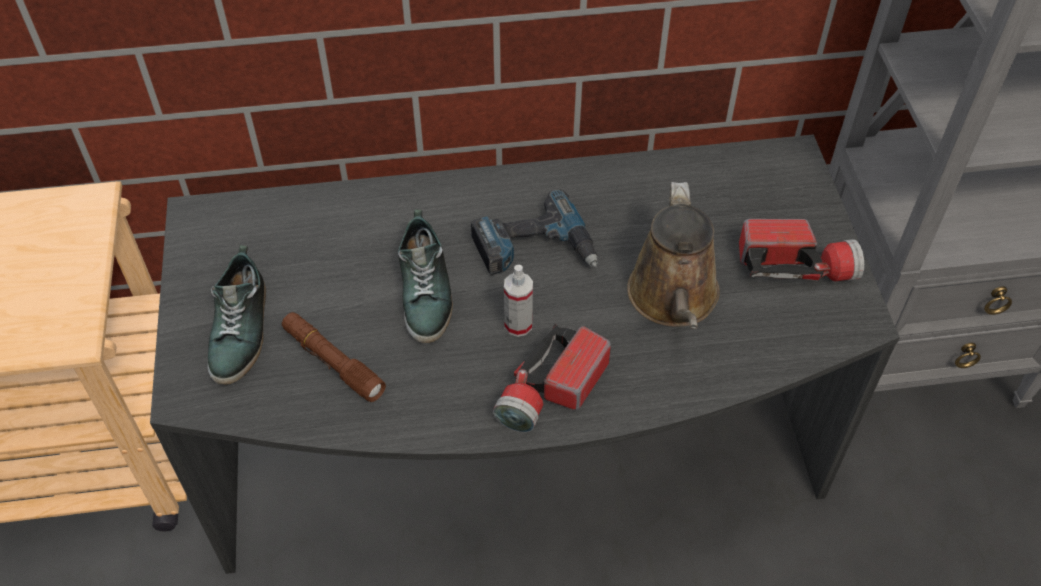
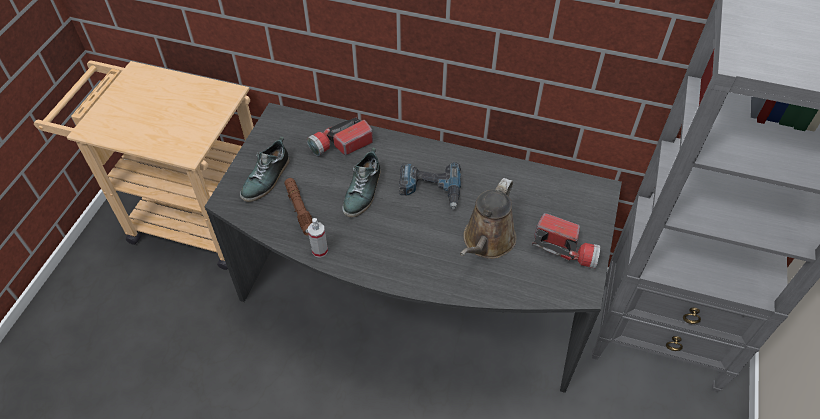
camera: 25 degrees right, 0 degrees up
(518, 325) = (399, 225): spray bottle -> spray bottle (320, 251)
(551, 391) = (396, 264): flashlight -> flashlight (341, 145)

